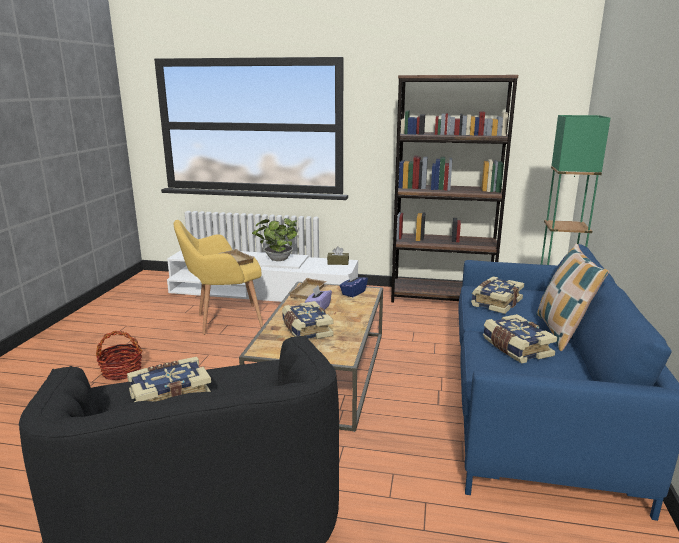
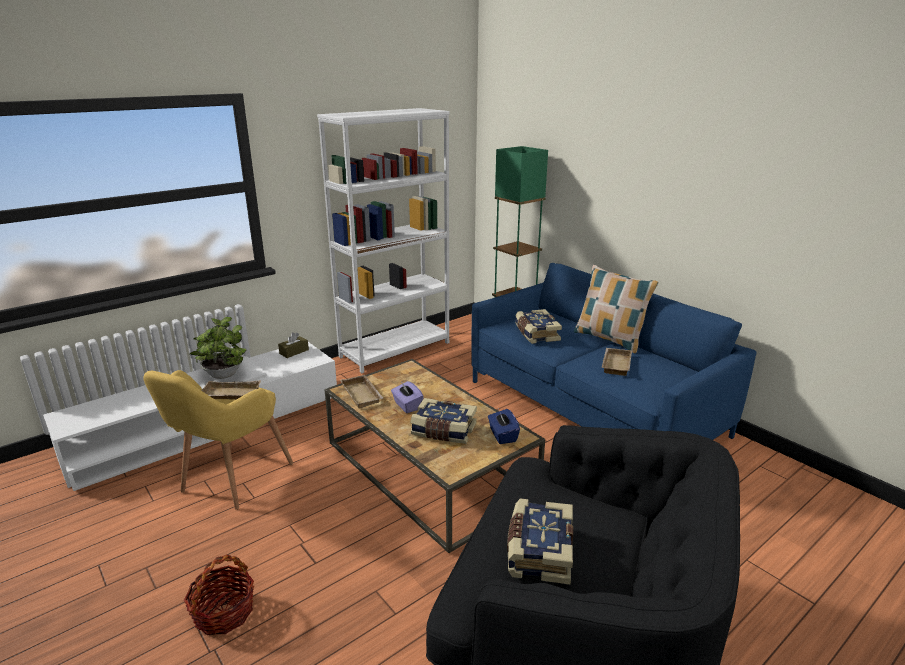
camera: 50 degrees left, 5 degrees up
(353, 293) = (401, 375): blue tissue box -> blue tissue box (502, 435)
(442, 298) = (395, 349): brown bookcase -> white bookcase
(515, 348) = (615, 364): book -> beige tray

